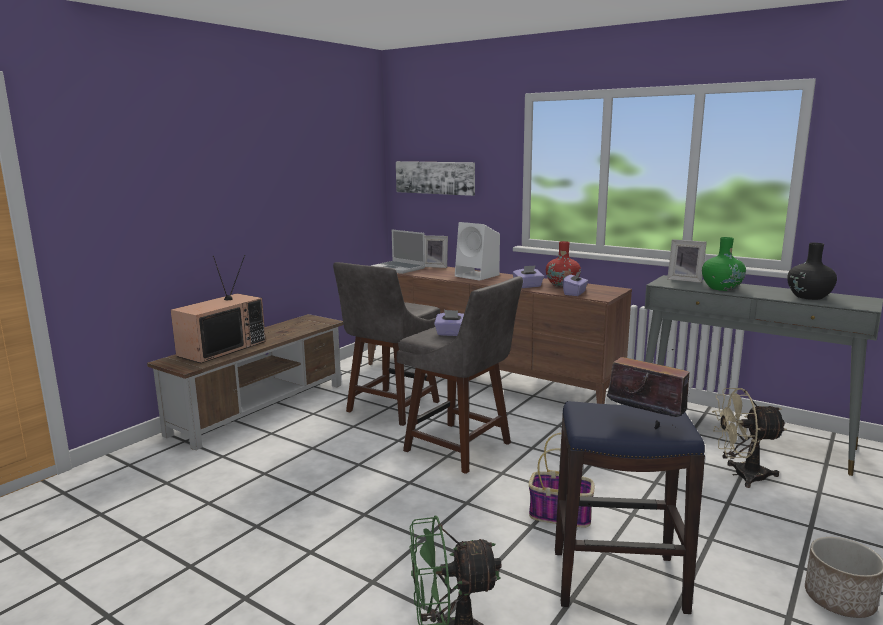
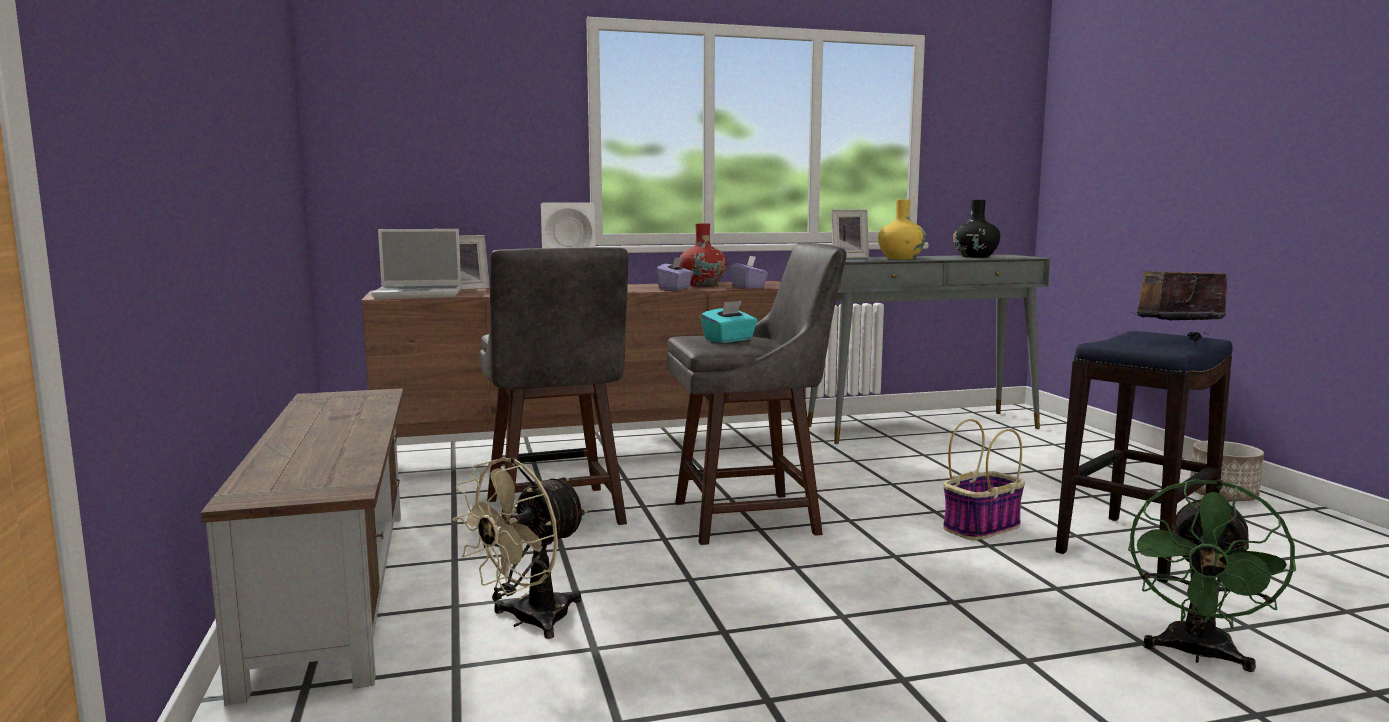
camera: 50 degrees left, 5 degrees down
(222, 348) = (303, 456): television -> none
(435, 177) = (421, 143): picture -> none
(451, 334) = (729, 340): purple tissue box -> turquoise tissue box
(721, 288) = (900, 258): green vase -> yellow vase
(741, 475) = (994, 451): beige fan -> beige fan (528, 621)

